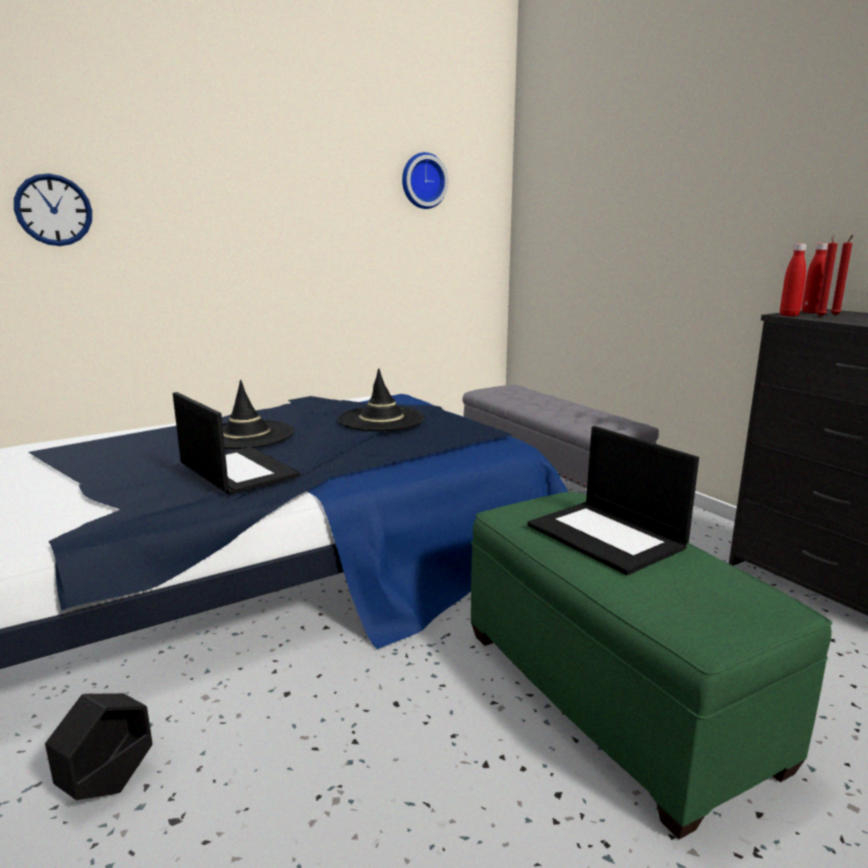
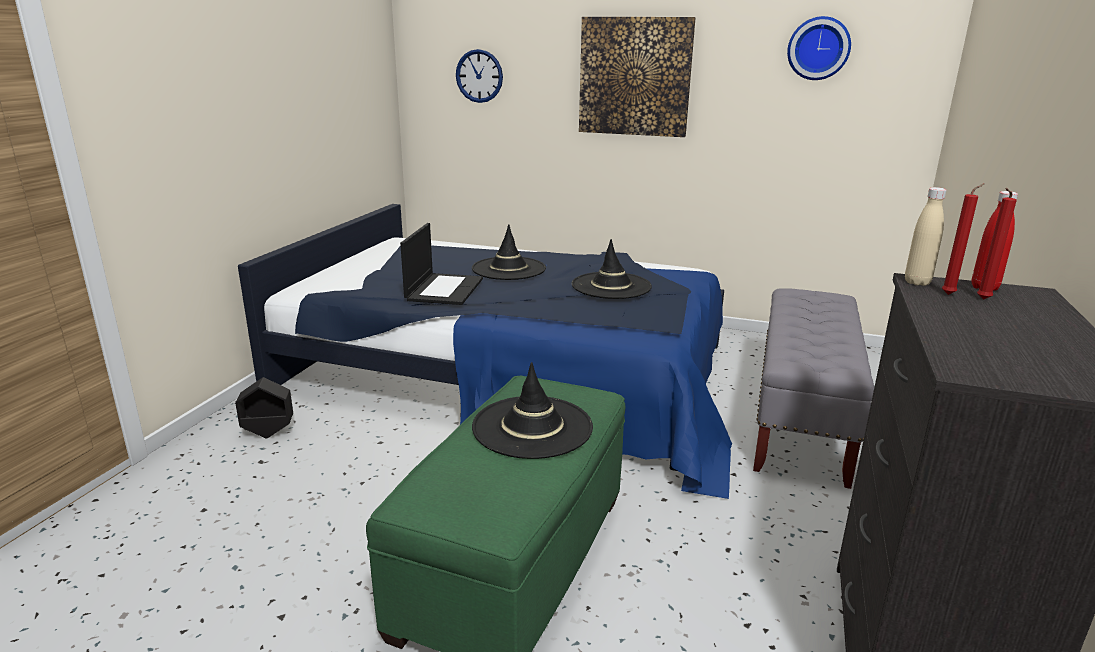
camera: 50 degrees right, 5 degrees up
(263, 208) = (635, 77): none -> picture
(608, 536) = (532, 427): laptop -> black hat
(789, 315) = (917, 282): red bottle -> beige bottle

